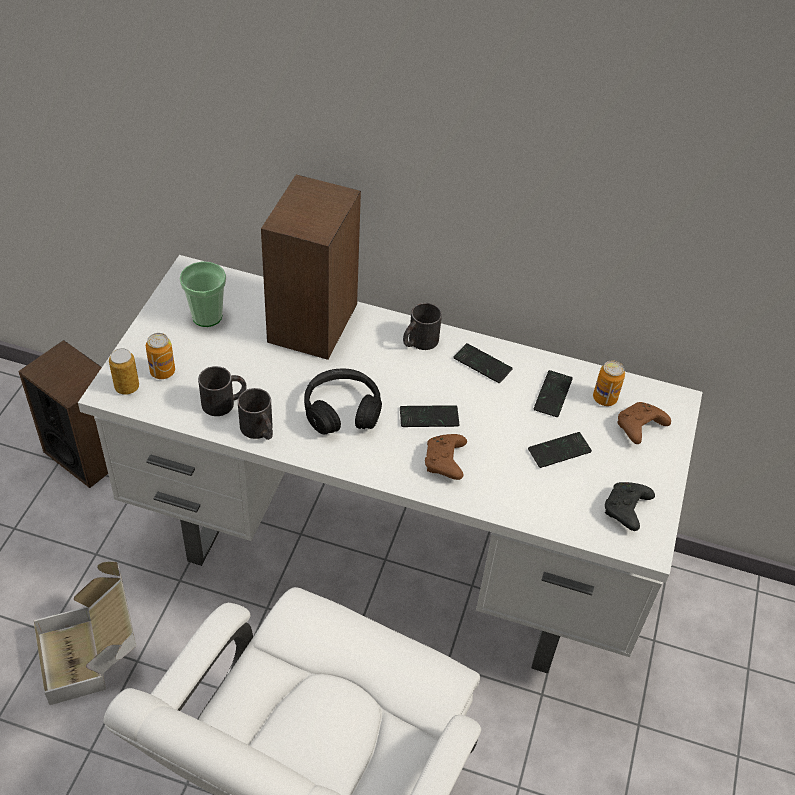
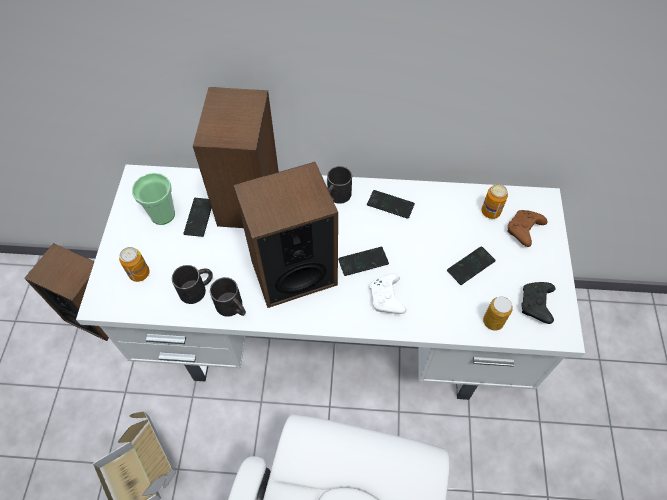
camera: 10 degrees left, 10 degrees up
(127, 387) = (113, 295): can -> can (493, 321)
(342, 410) = (293, 272): black headphones -> speaker
(445, 462) = (387, 299): brown game controller -> white game controller
(552, 394) = (451, 218): phone -> phone (199, 217)

